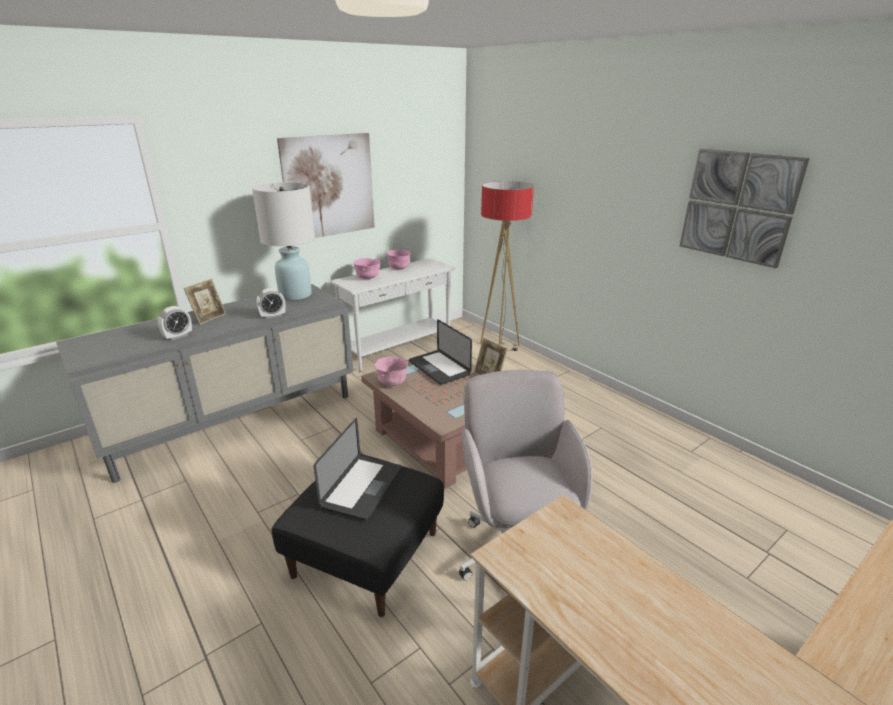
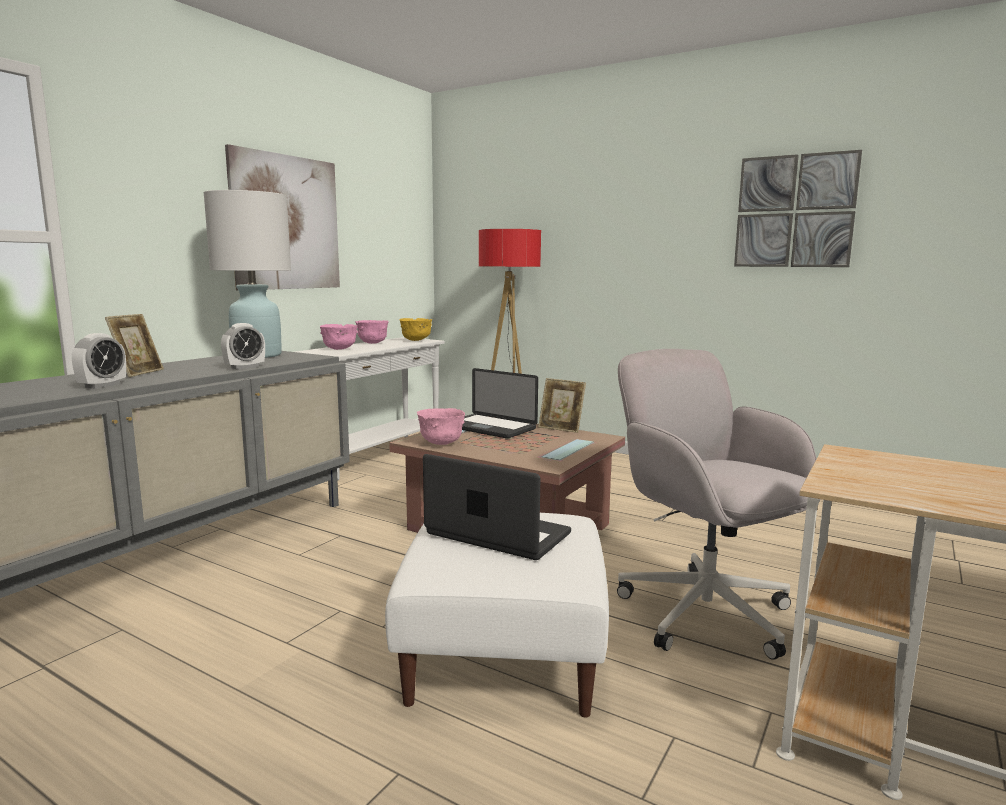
camera: 20 degrees left, 15 degrees down
(362, 488) = (498, 534): laptop -> laptop turned 60 degrees counterclockwise
(366, 553) = (502, 653): black ottoman -> white ottoman
(433, 266) = (416, 340): none -> yellow bowl

